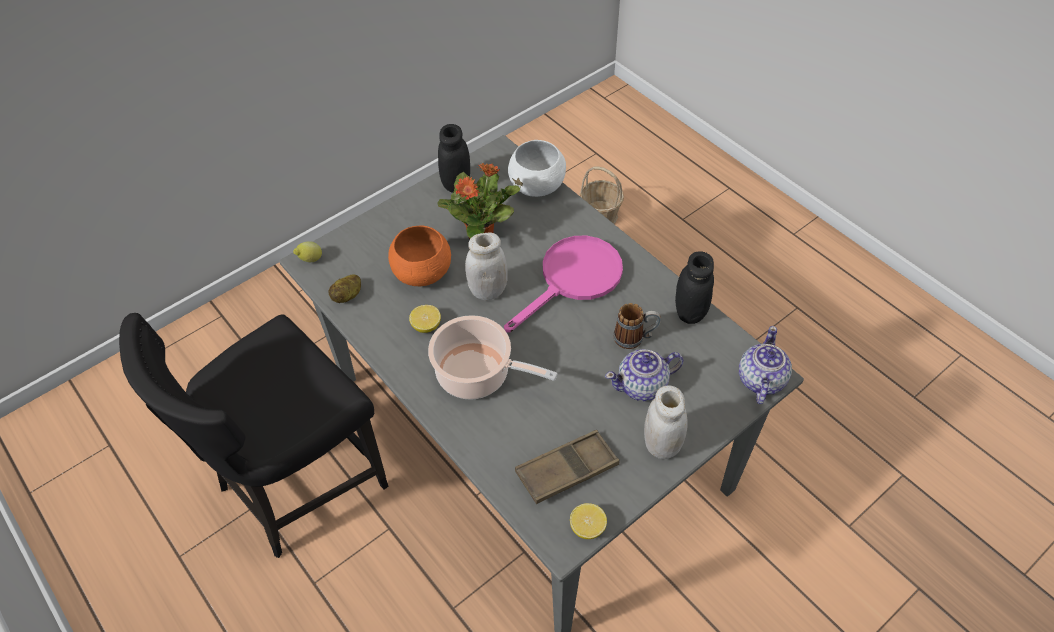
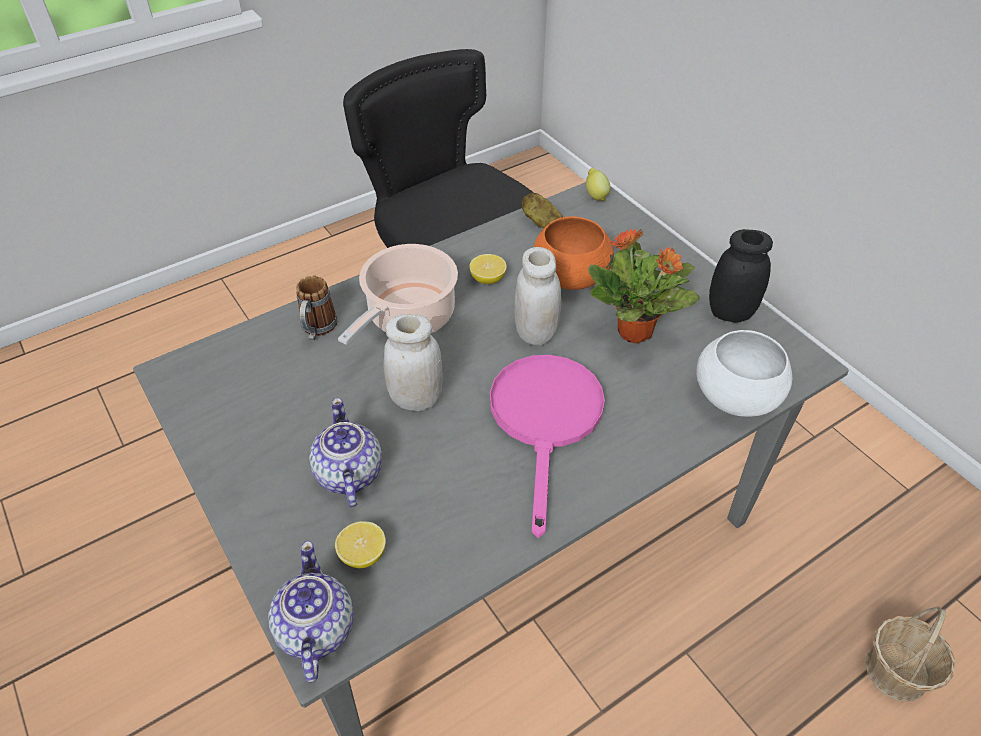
camera: 95 degrees right, 5 degrees down
(567, 470) = (255, 383): brown tray -> none
(573, 279) = (546, 421): pink frying pan -> pink frying pan turned 135 degrees counterclockwise
(587, 527) = (177, 393): lemon -> lemon (363, 554)
(635, 338) = (430, 478): mug -> mug (317, 330)
(661, 444) = (253, 480): white jar -> white jar (416, 399)
(690, 312) = (465, 557): black jar -> none
(760, 380) = (315, 630): teapot -> teapot turned 120 degrees counterclockwise

